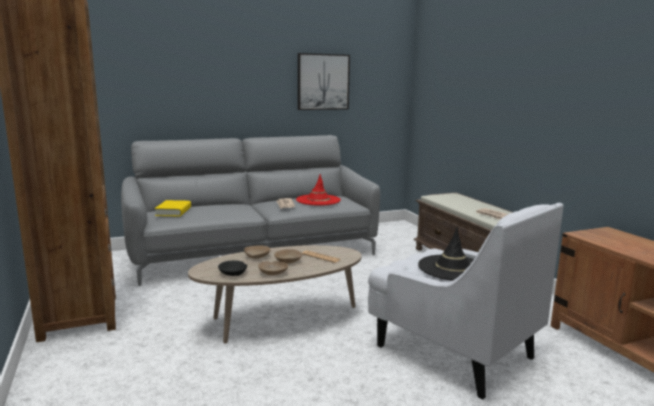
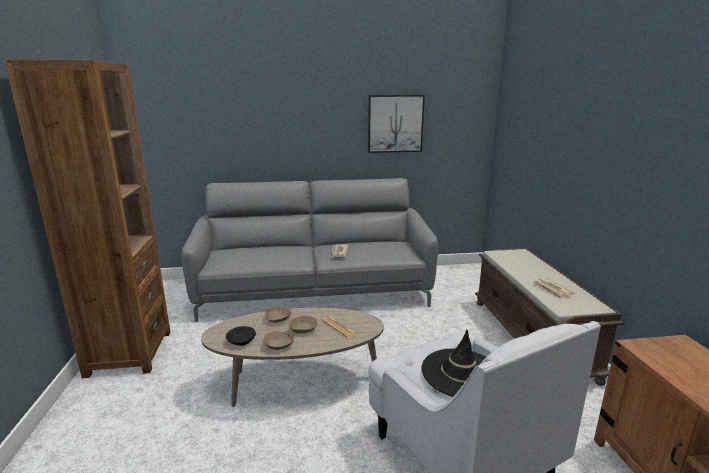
camera: 15 degrees right, 5 degrees up
(173, 212) = (232, 254): yellow book -> none
(318, 200) = (375, 248): red hat -> none

